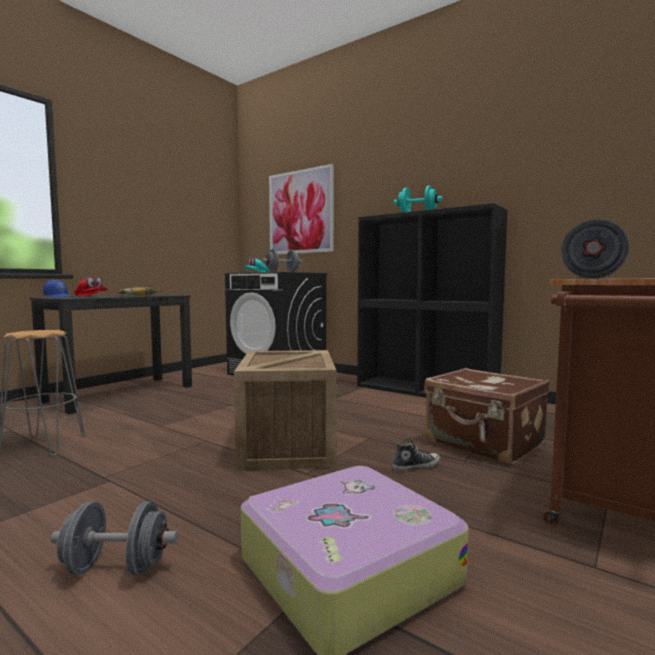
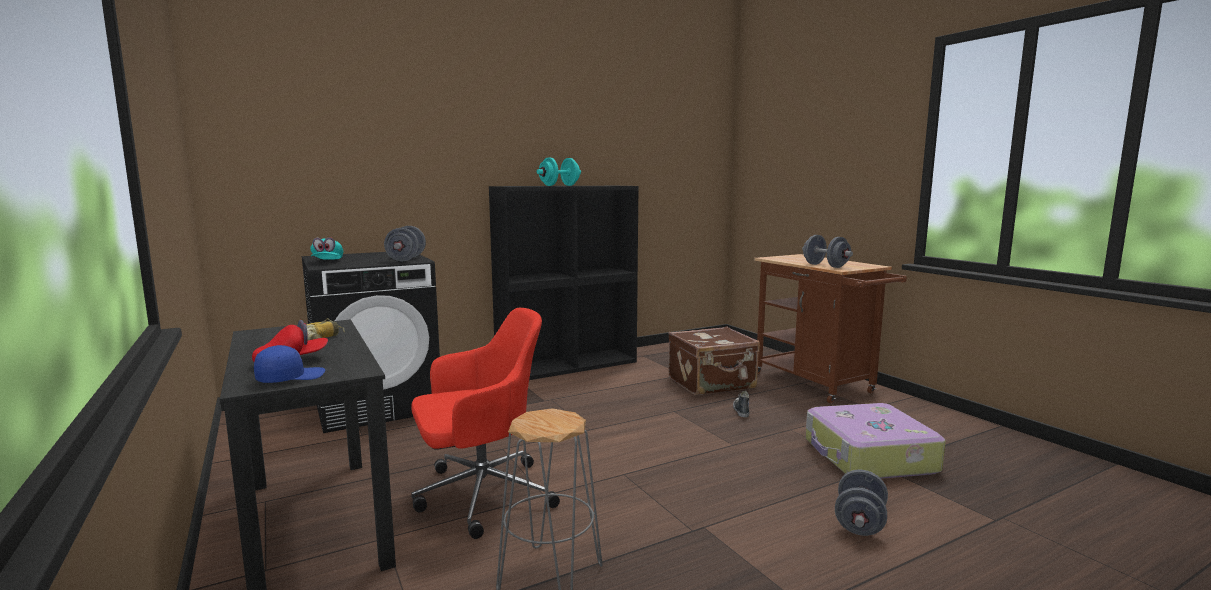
camera: 65 degrees left, 5 degrees up
(157, 413) = (480, 495): none -> red office chair
(289, 446) = (669, 441): crate -> none
(300, 212) = (351, 160): picture -> none

